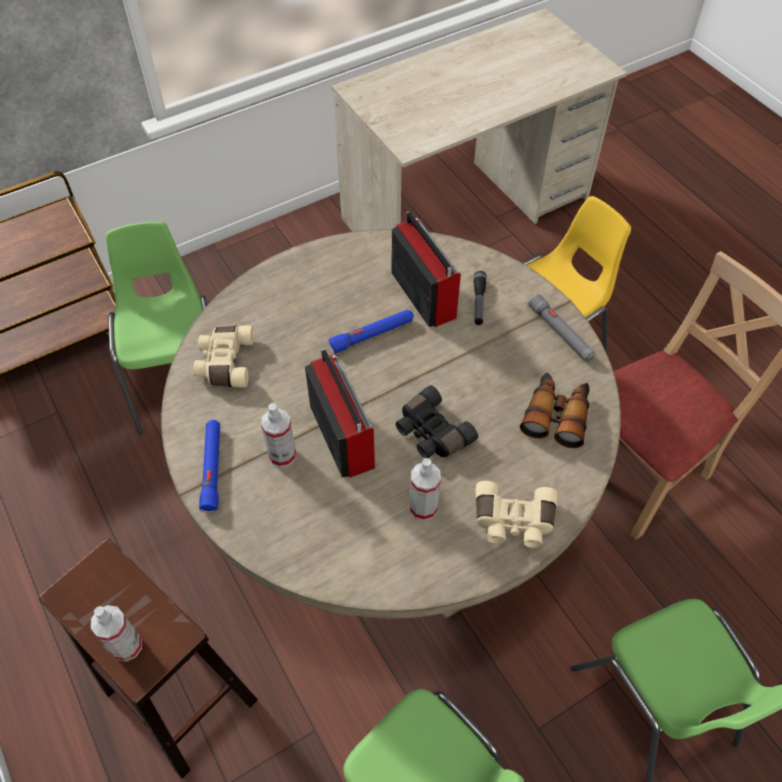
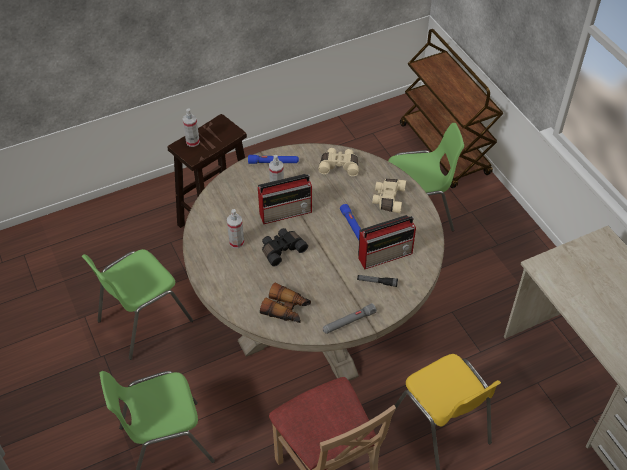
camera: 95 degrees right, 5 degrees down
(513, 522) = (221, 279): beige binoculars -> beige binoculars (388, 199)

